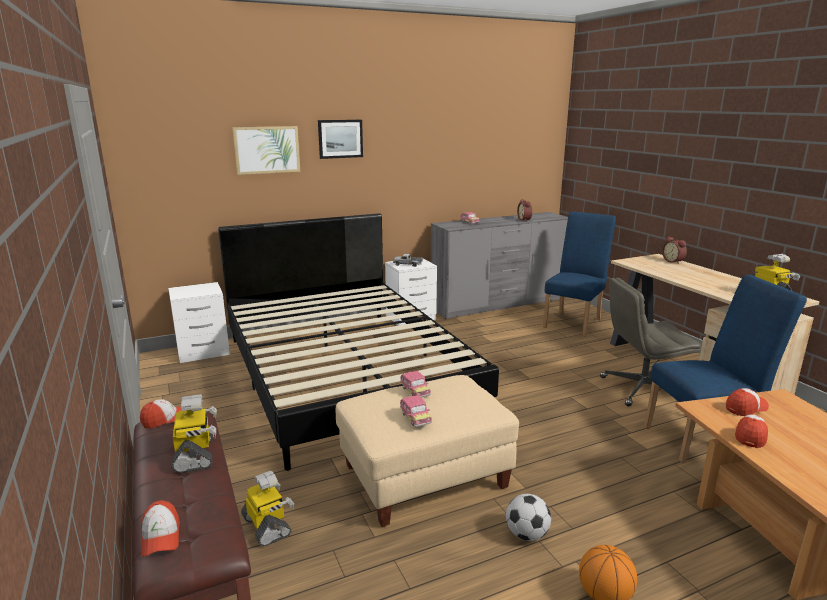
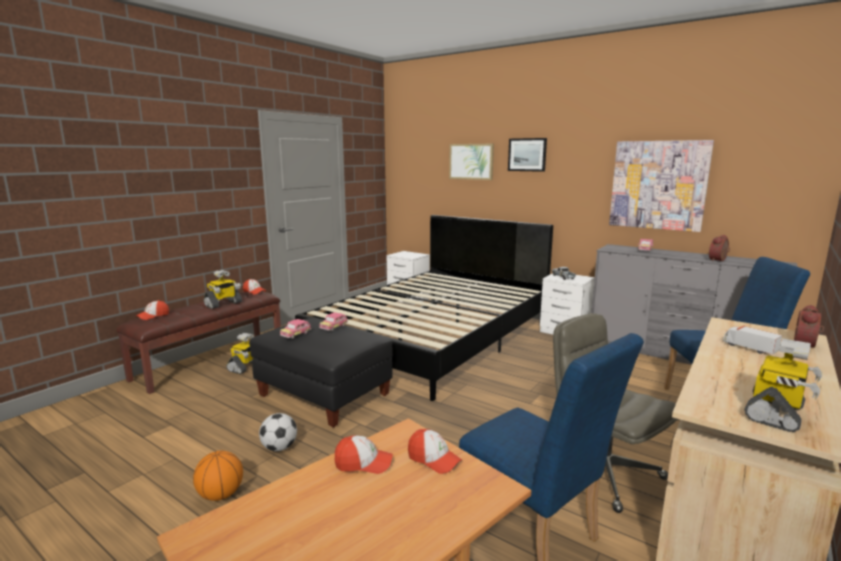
camera: 60 degrees right, 5 degrees down
(424, 477) = (324, 395): beige ottoman -> black ottoman
(463, 163) = (658, 185): none -> picture
(673, 271) = (749, 348): none -> toy truck

